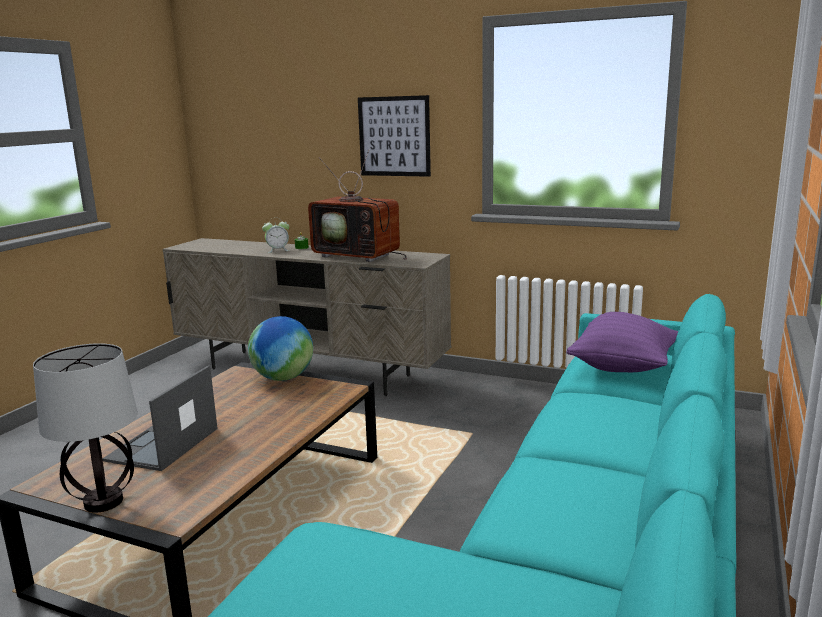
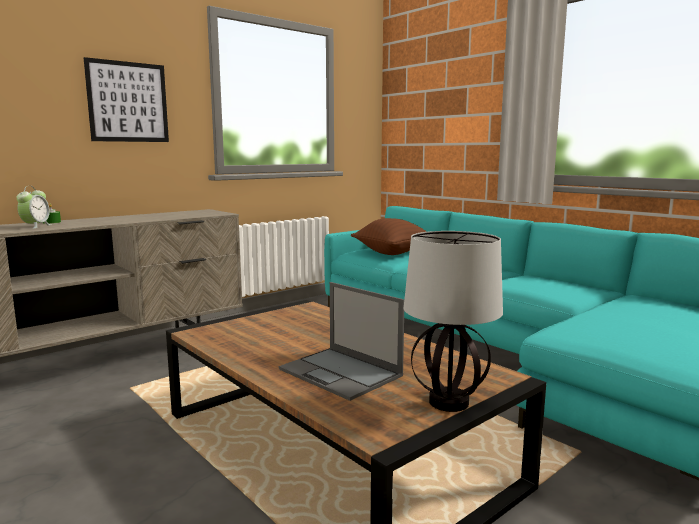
camera: 65 degrees left, 5 degrees down
(283, 378) = (247, 320): globe -> none
(360, 255) = (147, 217): television -> none
(622, 367) = (392, 253): purple pillow -> brown pillow

